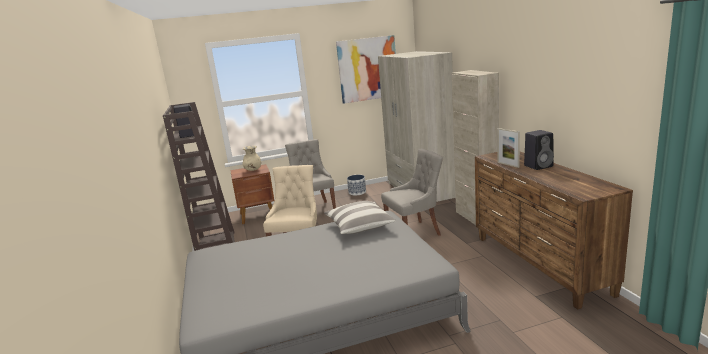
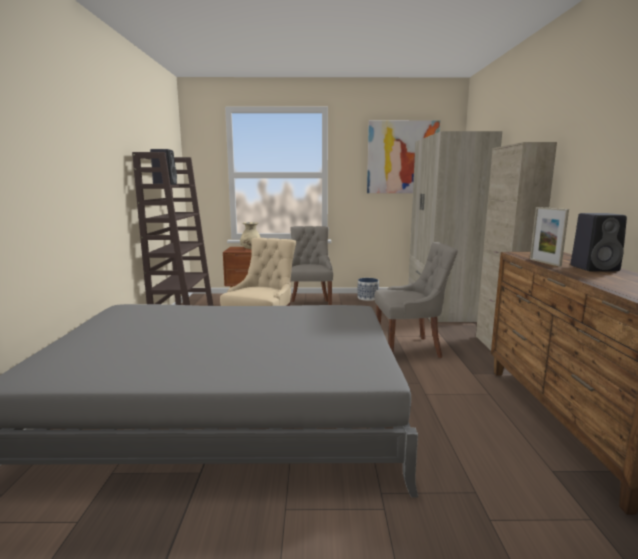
camera: 15 degrees right, 5 degrees down
(359, 226) = (317, 314): pillow -> none

